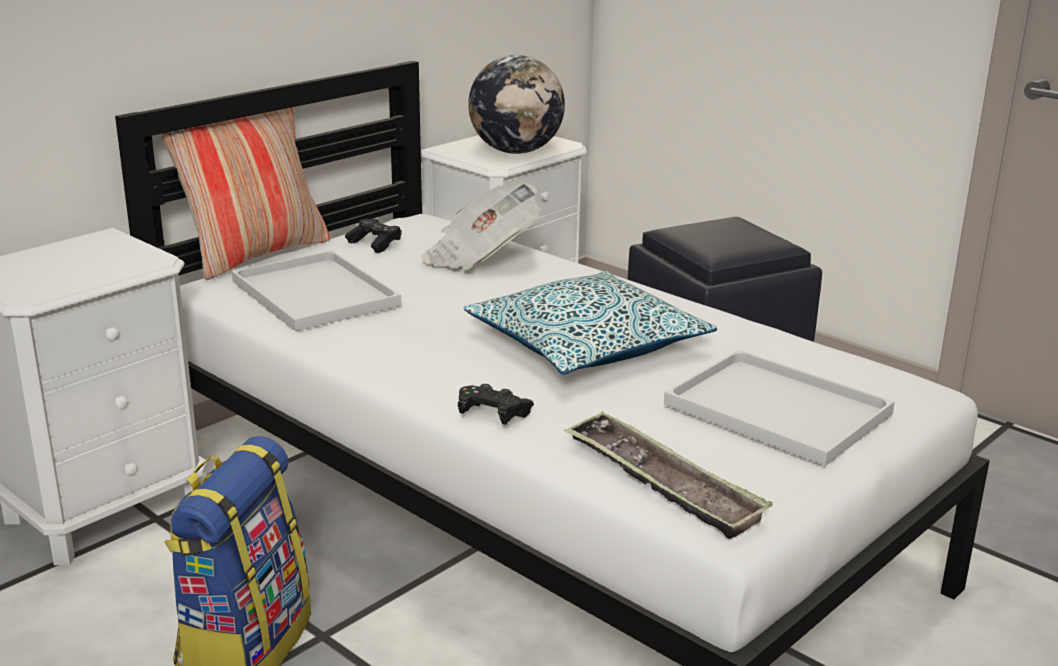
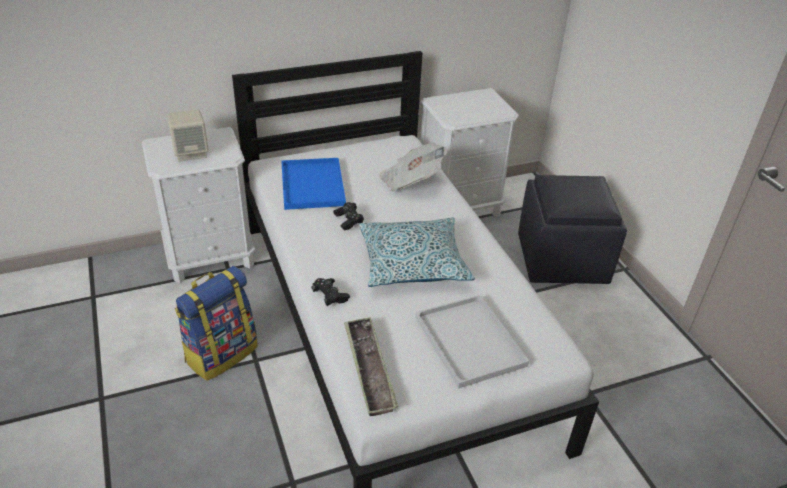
camera: 25 degrees right, 15 degrees up
(70, 268) = (191, 153): none -> beige speaker
(255, 254) = (307, 147): pillow -> none
(318, 294) = (313, 185): white tray -> blue tray
(374, 244) = (367, 155): black game controller -> black game controller (348, 220)
(516, 151) = (472, 112): globe -> none

